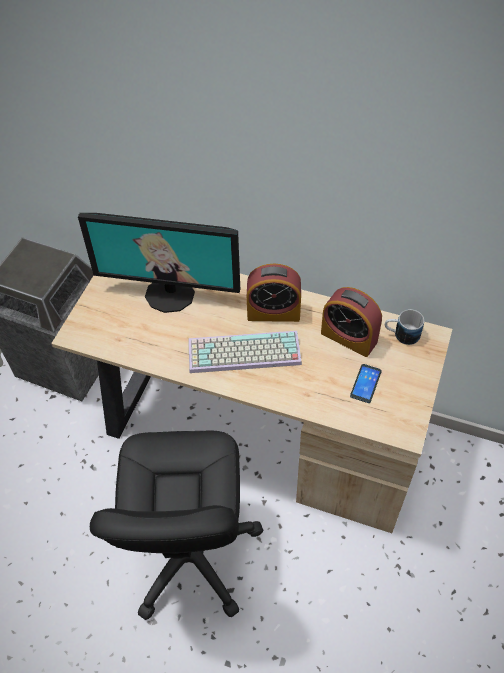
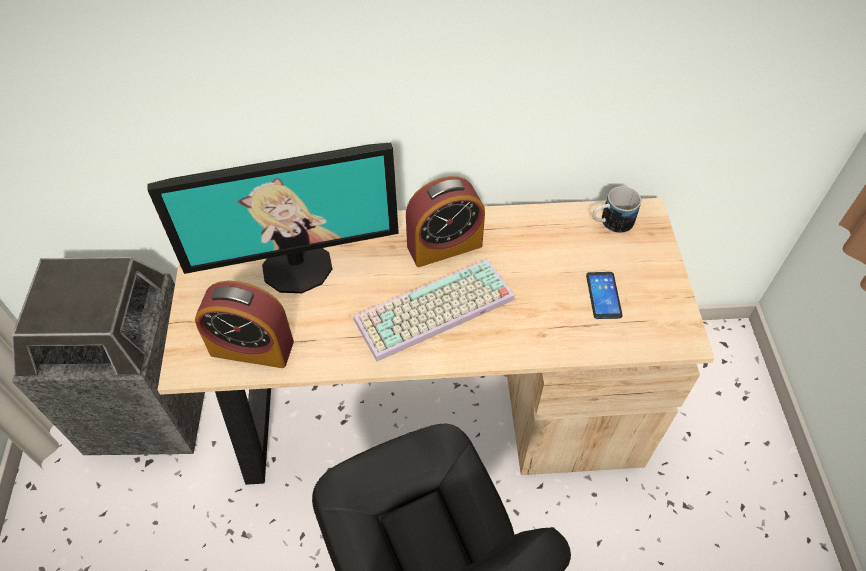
camera: 25 degrees left, 0 degrees up
(349, 337) = (552, 246): alarm clock -> alarm clock (252, 348)

